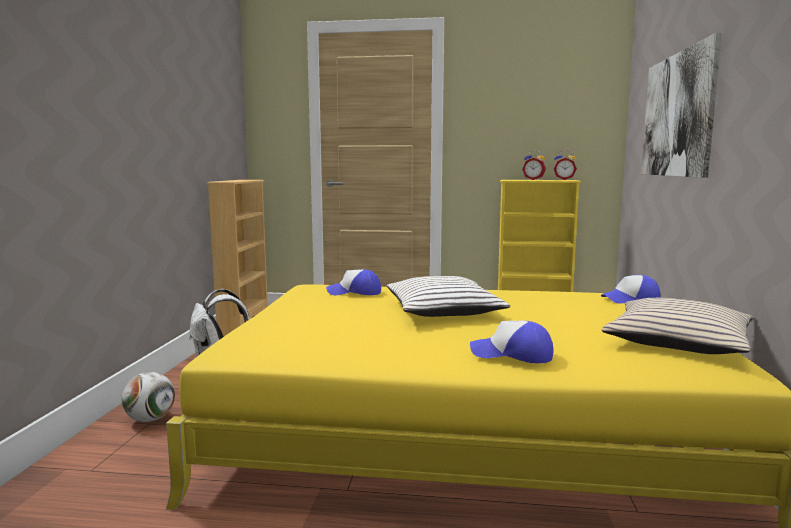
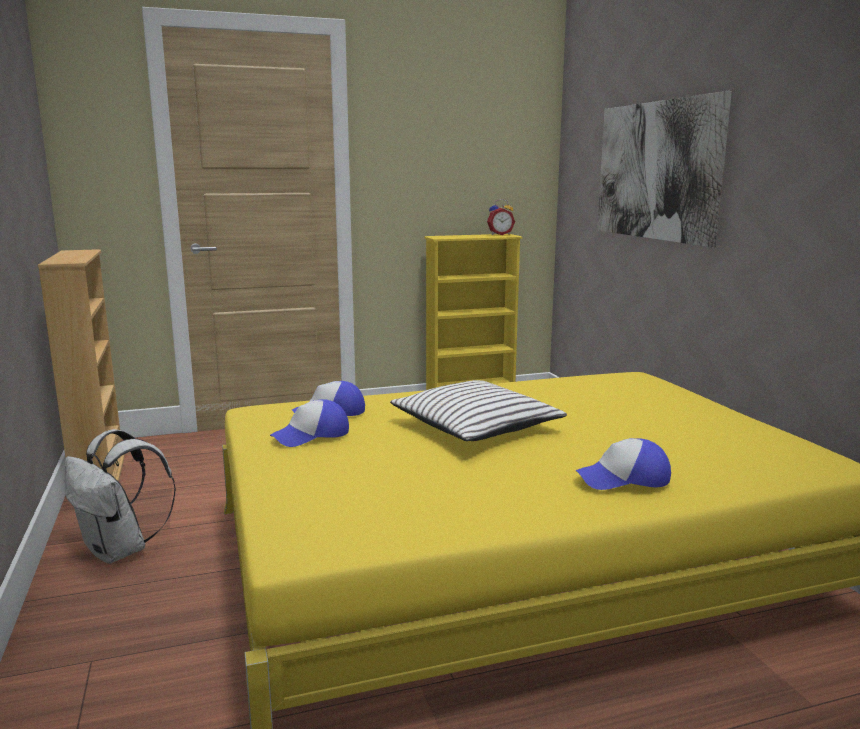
camera: 25 degrees left, 5 degrees up
(150, 419) = (87, 653): football -> none
(534, 179) = (467, 236): alarm clock -> none
(631, 299) = (635, 381): cap -> cap (311, 435)
(677, 341) = (744, 433): beige pillow -> none

